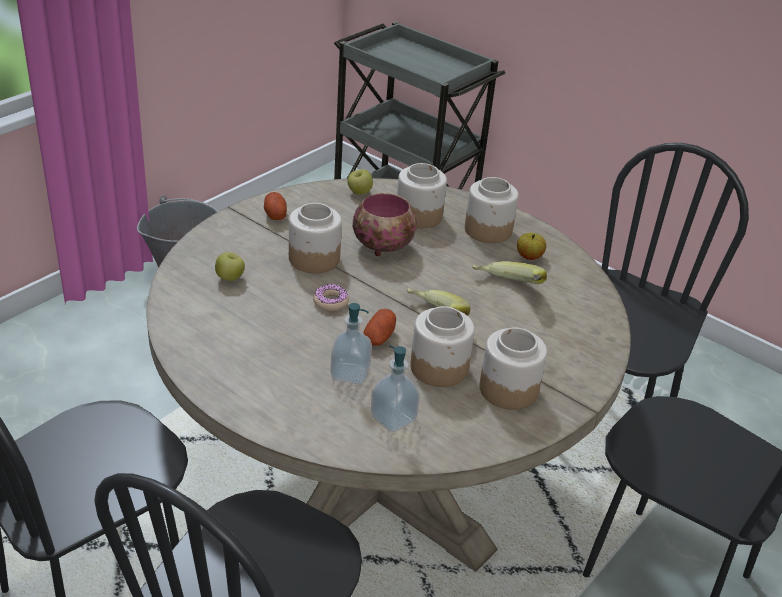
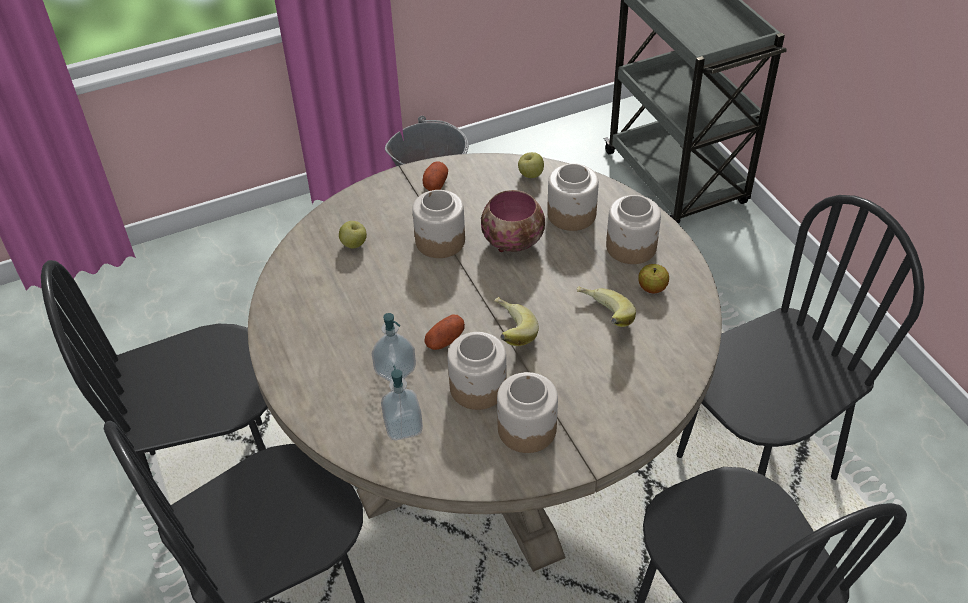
camera: 30 degrees right, 10 degrees up
(330, 302) = (425, 292): donut -> none

